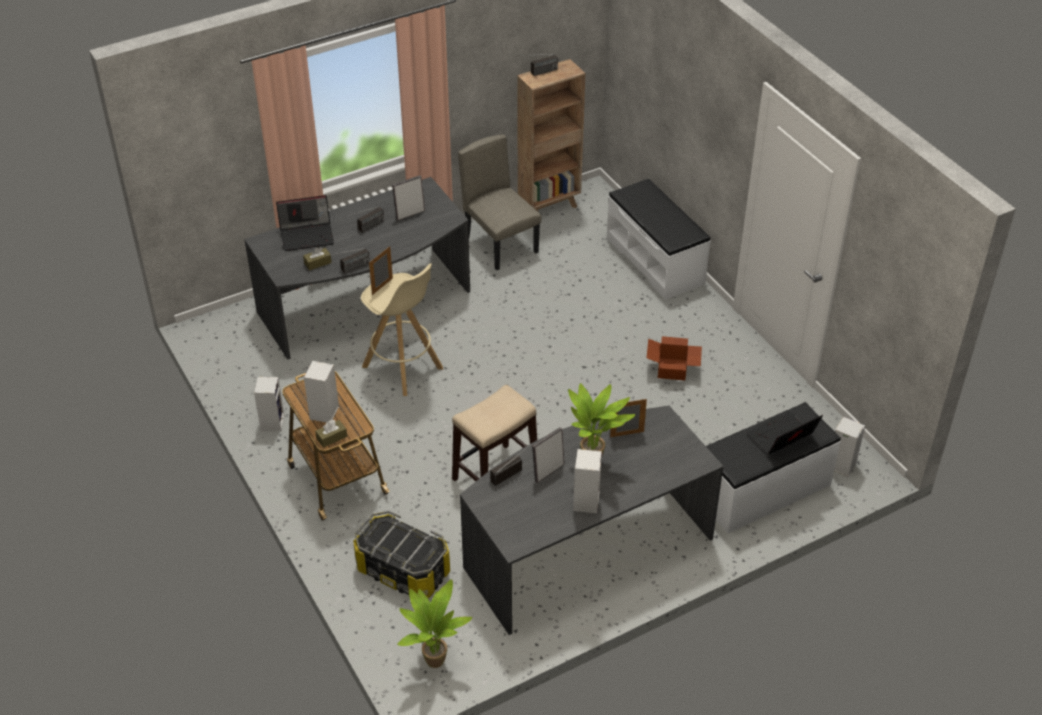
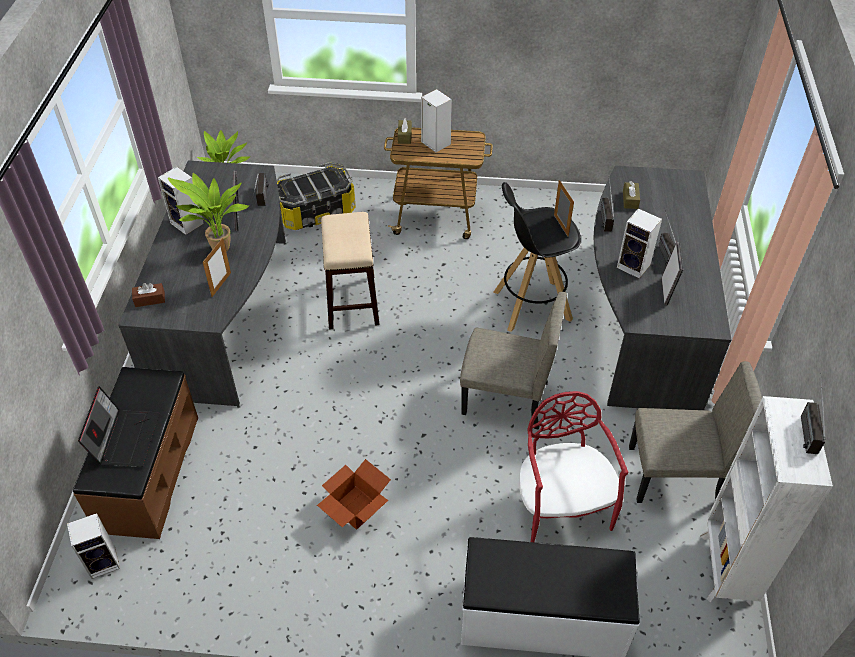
camera: 125 degrees right, 5 degrees up
(272, 422) = (529, 206): speaker -> speaker (635, 266)
(307, 235) = (680, 209): laptop -> none
(403, 368) = (531, 305): beige stool -> black stool
(511, 342) = (505, 398): none -> beige chair
(549, 206) = (726, 570): brown bookcase -> white bookcase
(573, 281) = (562, 506): none -> red chair
(683, 465) = (150, 299): none -> brown tissue box
(763, 491) = (148, 472): white bench -> brown bench

